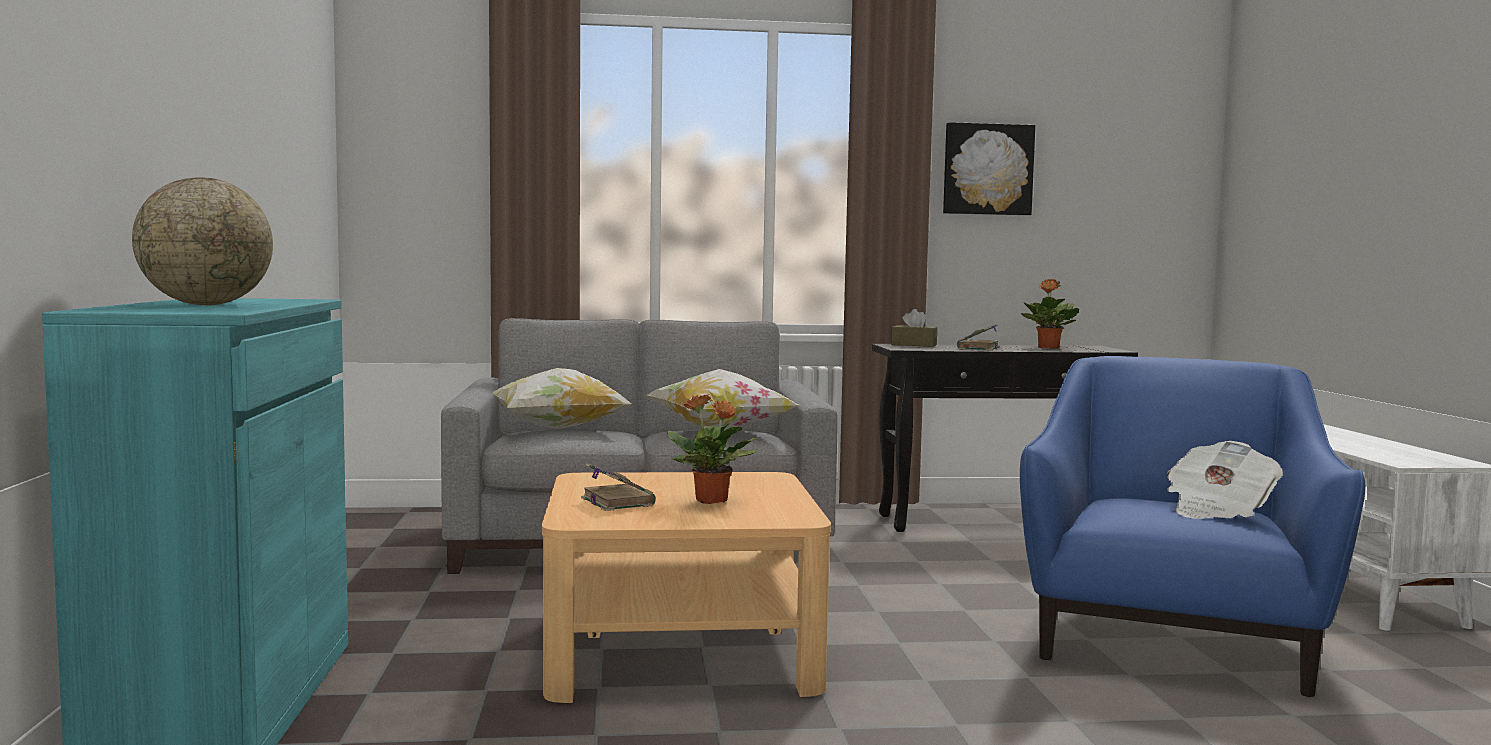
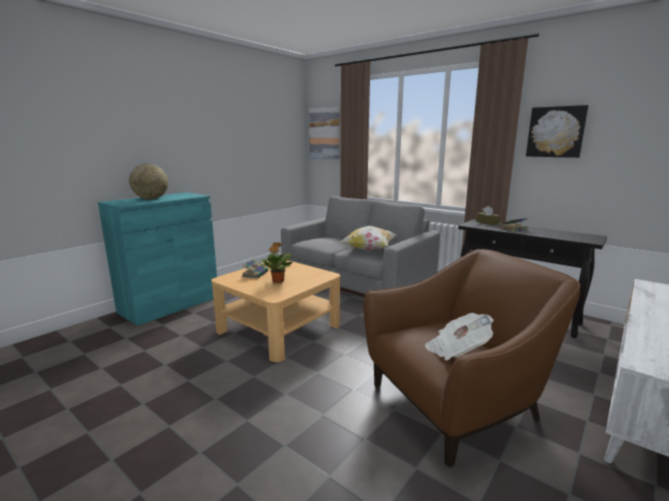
camera: 45 degrees right, 10 degrees up
(415, 152) = (325, 134): none -> picture
(558, 428) = (327, 239): pillow -> none
(1048, 348) = (557, 234): potted plant -> none
(1171, 639) = (455, 403): blue armchair -> brown armchair

